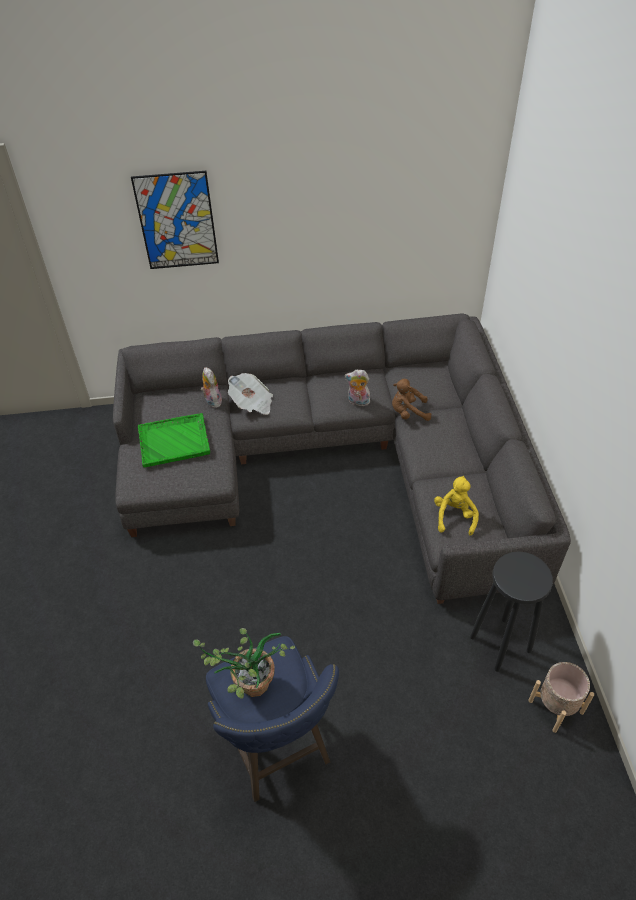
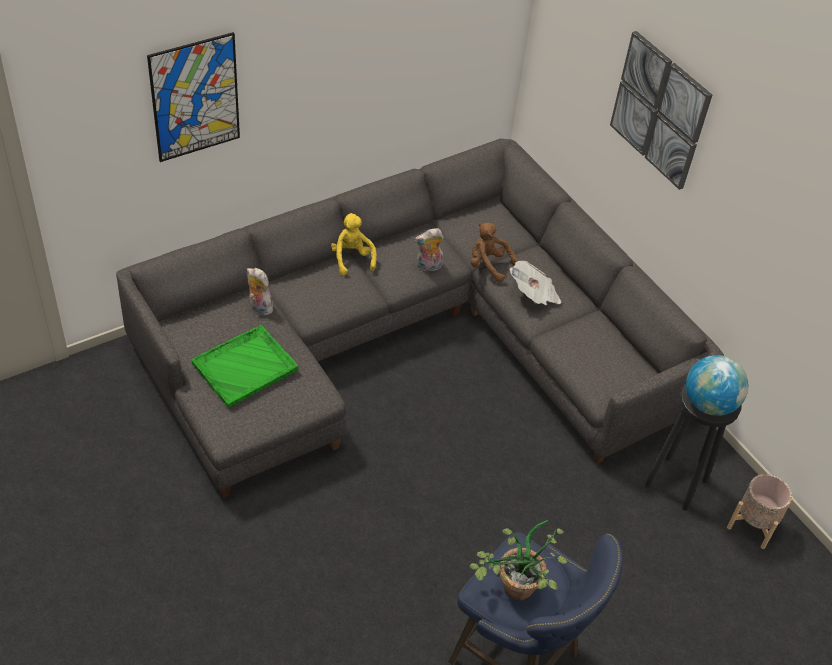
camera: 30 degrees left, 0 degrees up
(252, 403) = (309, 298): newspaper -> newspaper (534, 294)
(408, 412) = (488, 265): brown plush toy -> brown plush toy turned 60 degrees clockwise
(454, 516) = (595, 364): yellow plush toy -> yellow plush toy (351, 258)
(517, 579) = (709, 404): none -> globe
(559, 299) = (660, 110): none -> picture

